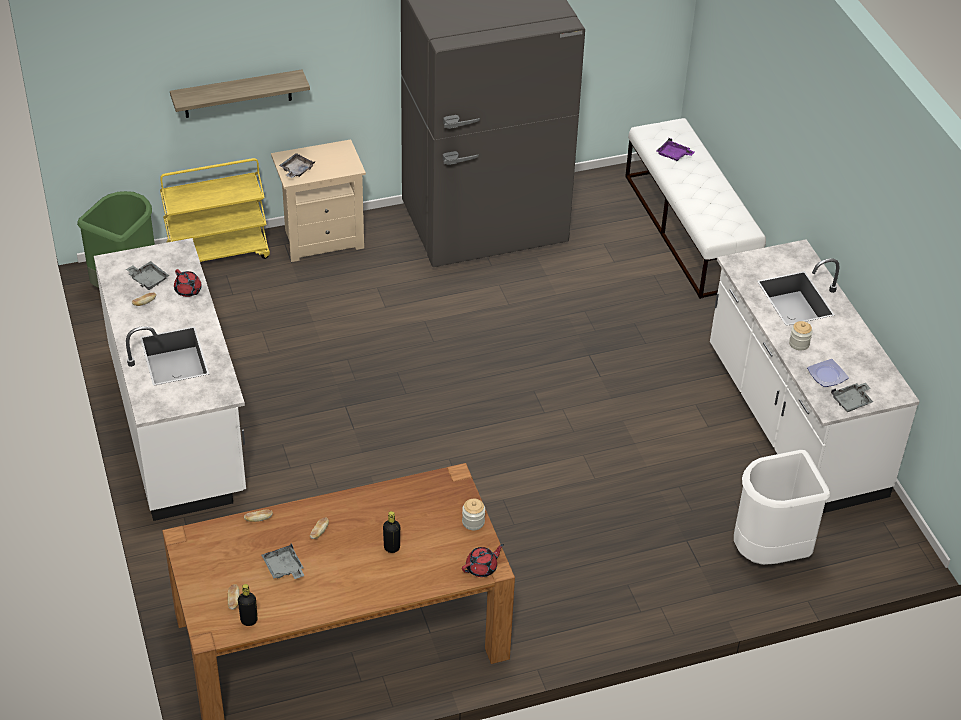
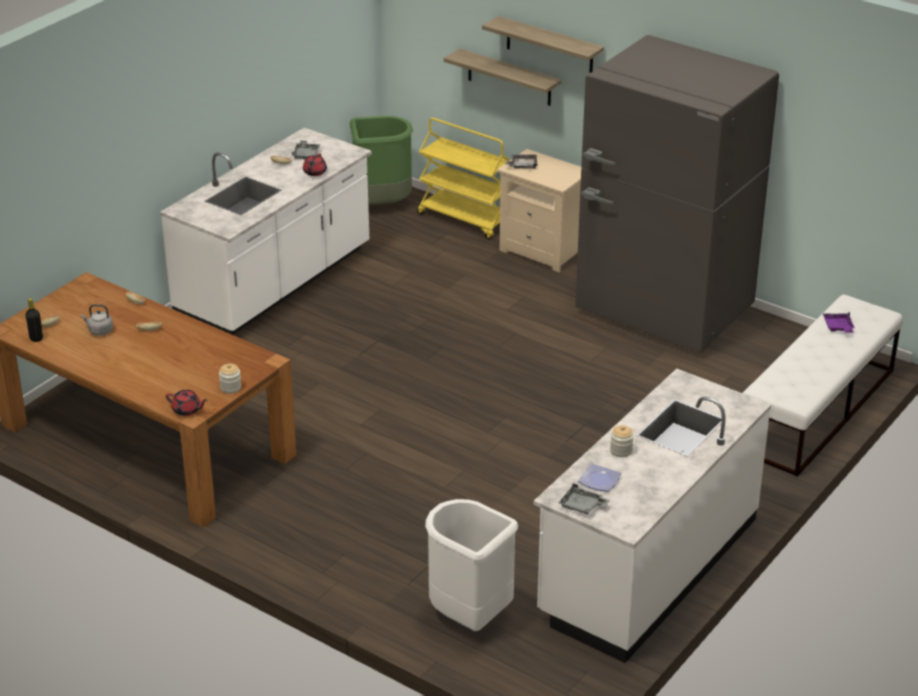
camera: 55 degrees right, 10 degrees down
(284, 42) = (549, 46): none -> shelf
(284, 568) = (99, 331): grey tray -> grey kettle
(392, 548) = (166, 364): black bottle -> none

